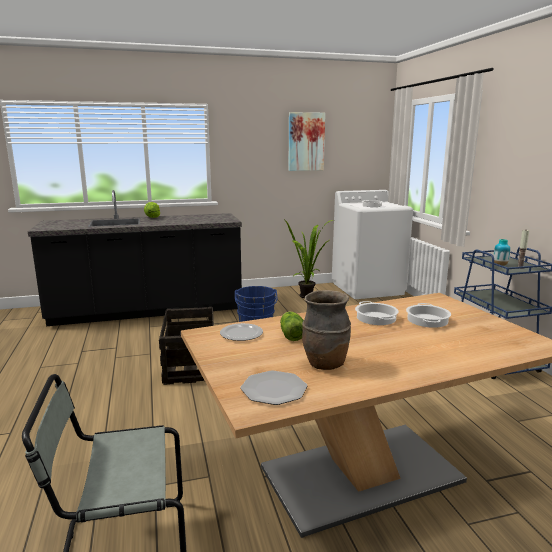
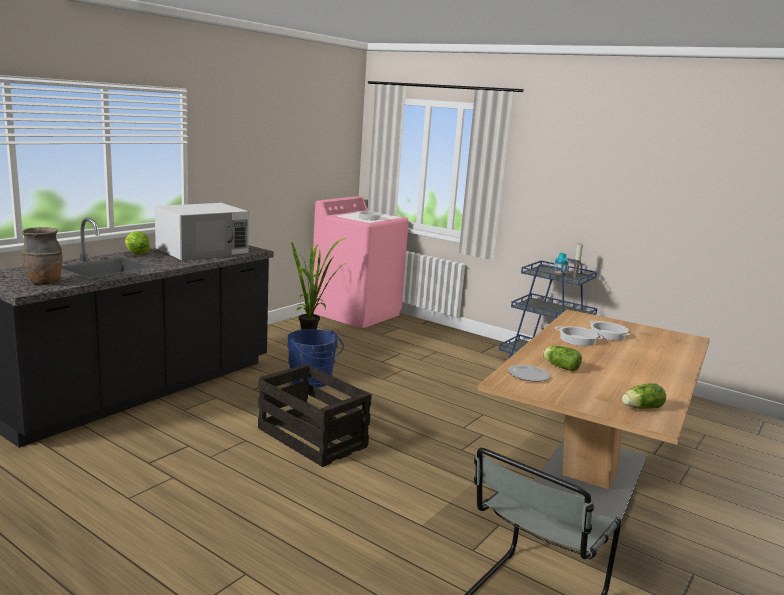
camera: 40 degrees left, 0 degrees up
(196, 218) = (203, 250): none -> white microwave
(274, 389) = (640, 408): plate -> lettuce
(306, 142) = (287, 140): picture -> none
(325, 364) = (626, 383): brown vase -> brown vase (44, 282)
(368, 288) = (356, 314): white washing machine -> pink washing machine

